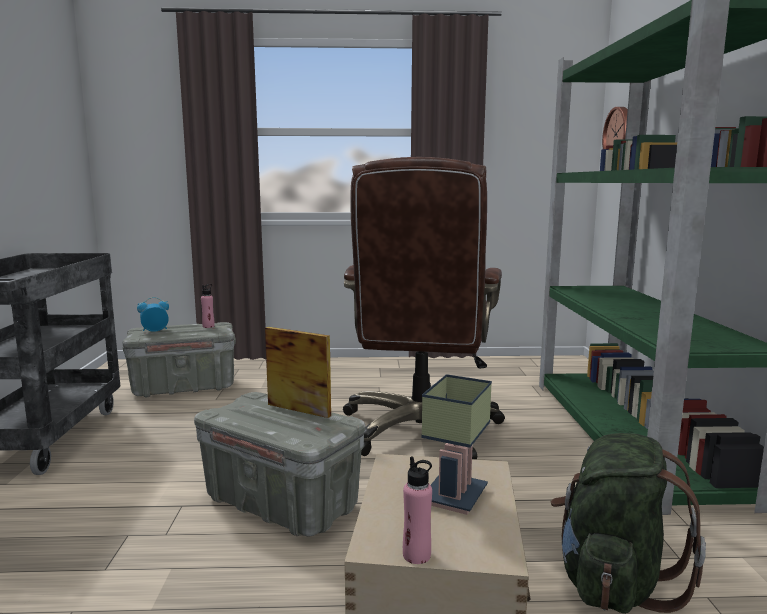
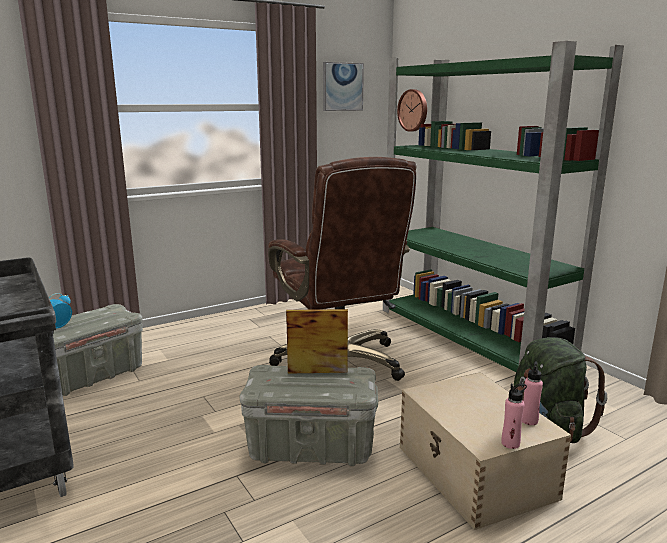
camera: 30 degrees left, 5 degrees up
(208, 326) = (106, 312): pink bottle -> pink bottle (529, 420)
(452, 495) = (481, 402): table lamp -> none
(529, 109) = (342, 86): none -> picture

